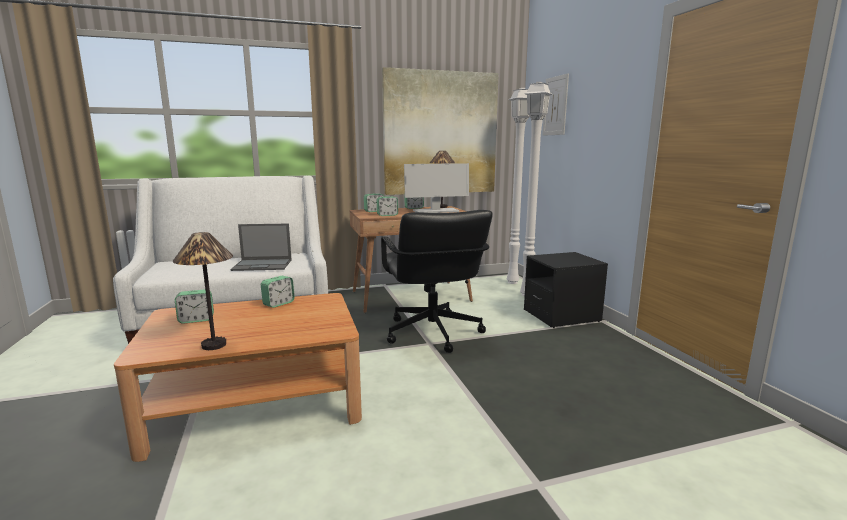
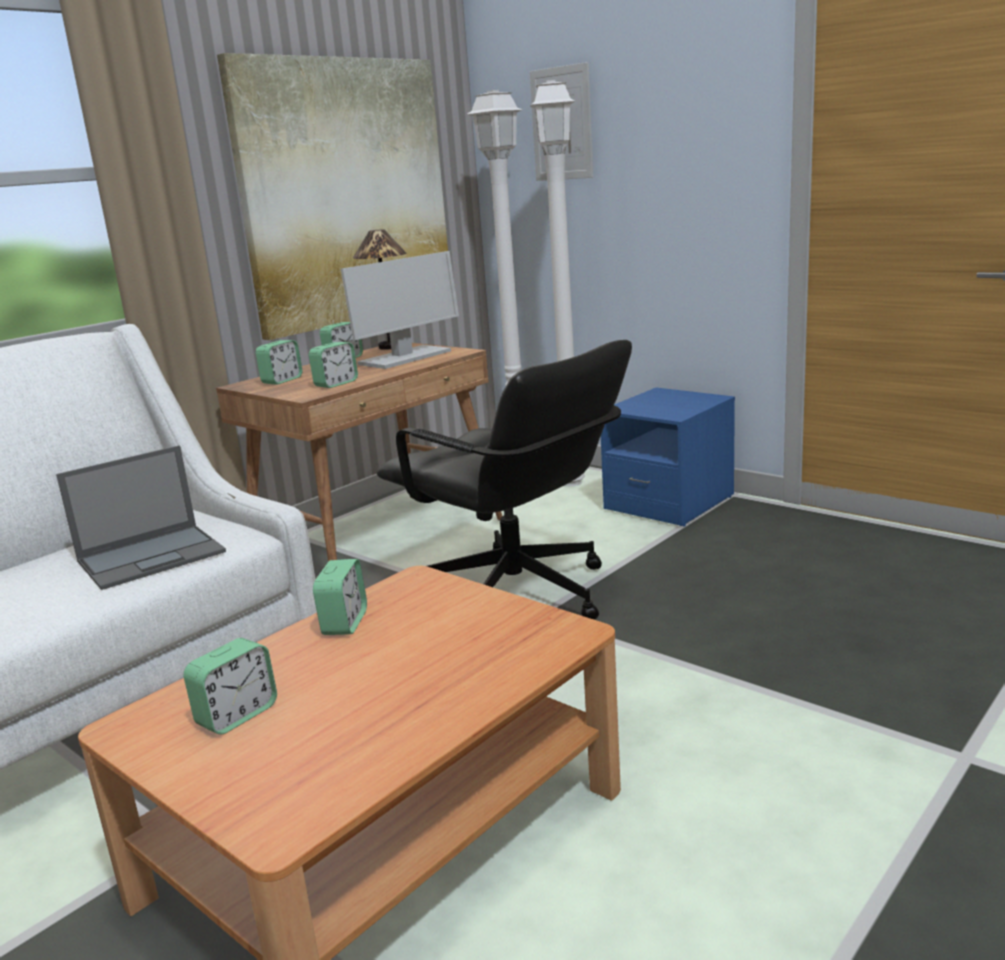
camera: 30 degrees left, 5 degrees up
(213, 345) = (396, 746): table lamp -> none
(561, 316) = (669, 503): black nightstand -> blue nightstand

